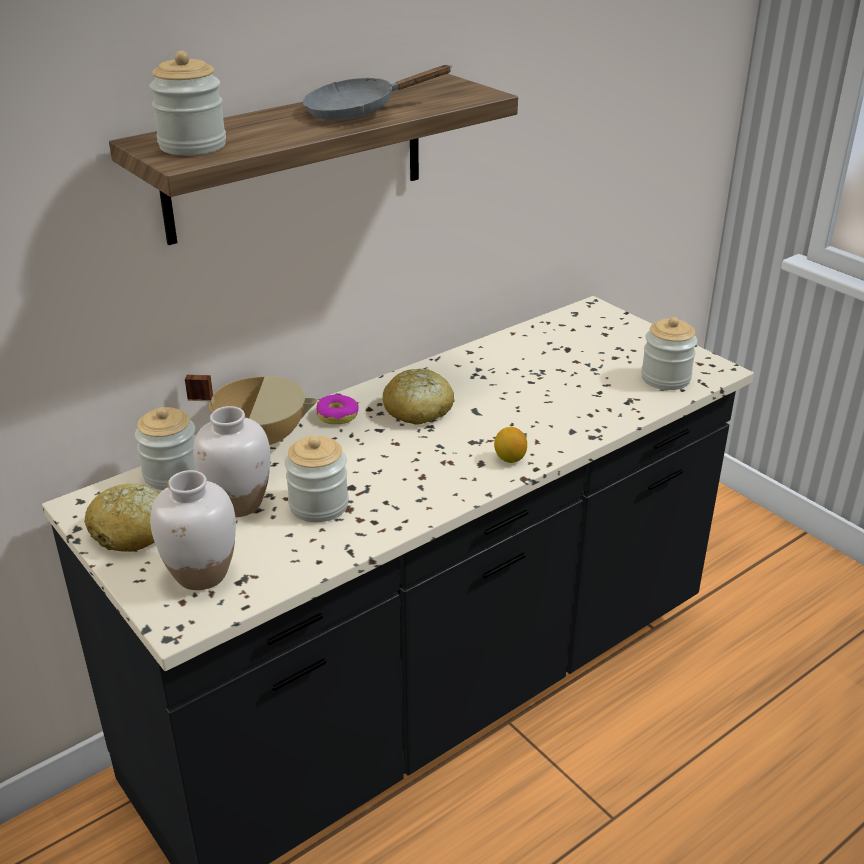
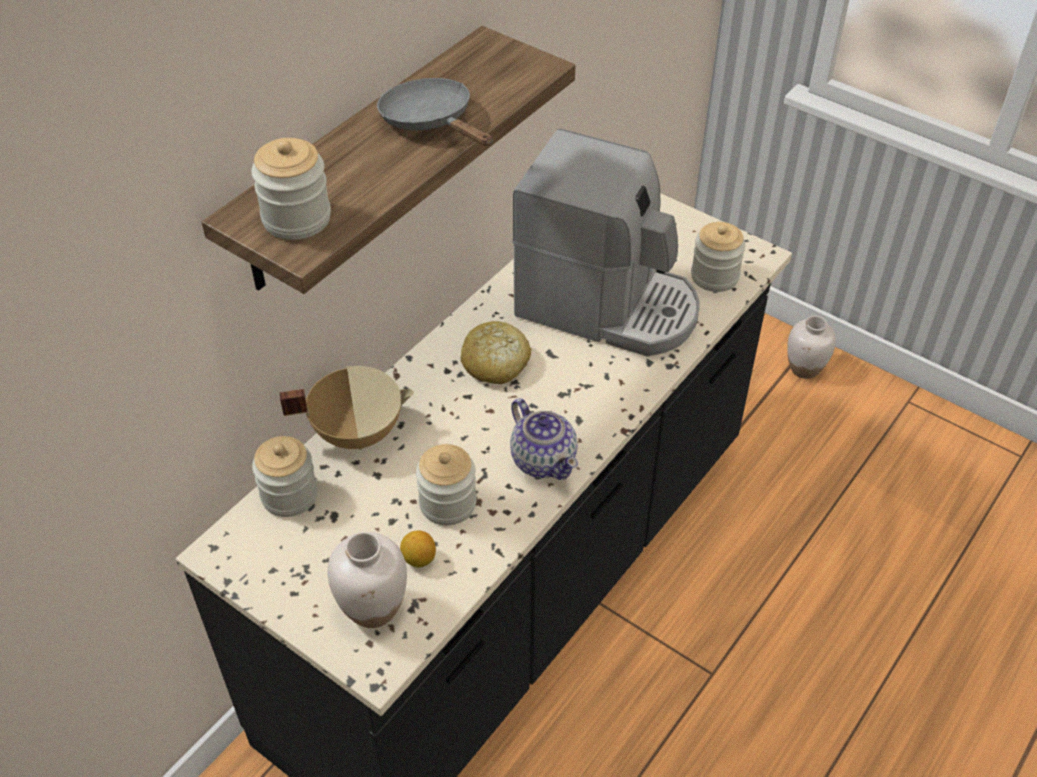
camera: 15 degrees left, 15 degrees up
(132, 531) = (284, 573): bread -> none
(238, 504) = (371, 518): white vase -> white vase (805, 369)
(337, 415) = (420, 386): donut -> none
(359, 111) = (431, 122): grey frying pan -> grey frying pan turned 90 degrees clockwise
(431, 487) = (543, 459): none -> teapot
(510, 459) = (603, 409): lemon -> lemon (419, 559)
(547, 385) = (608, 306): none -> coffee machine

